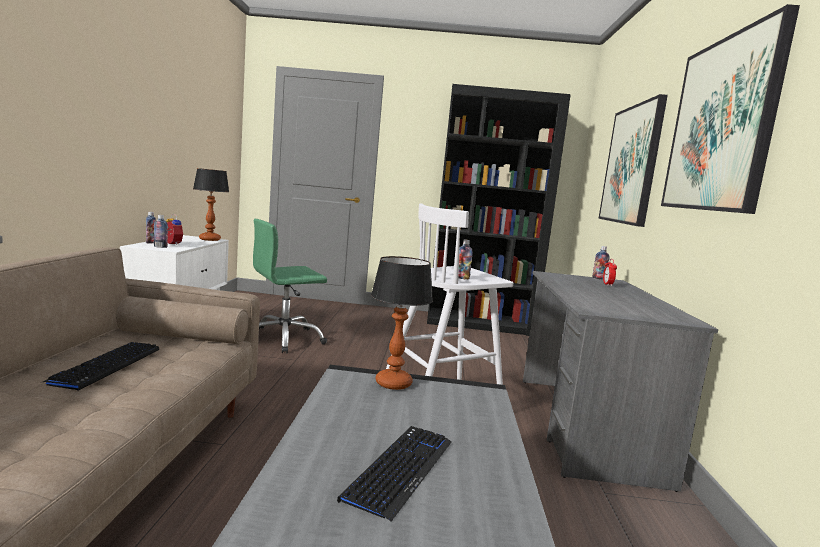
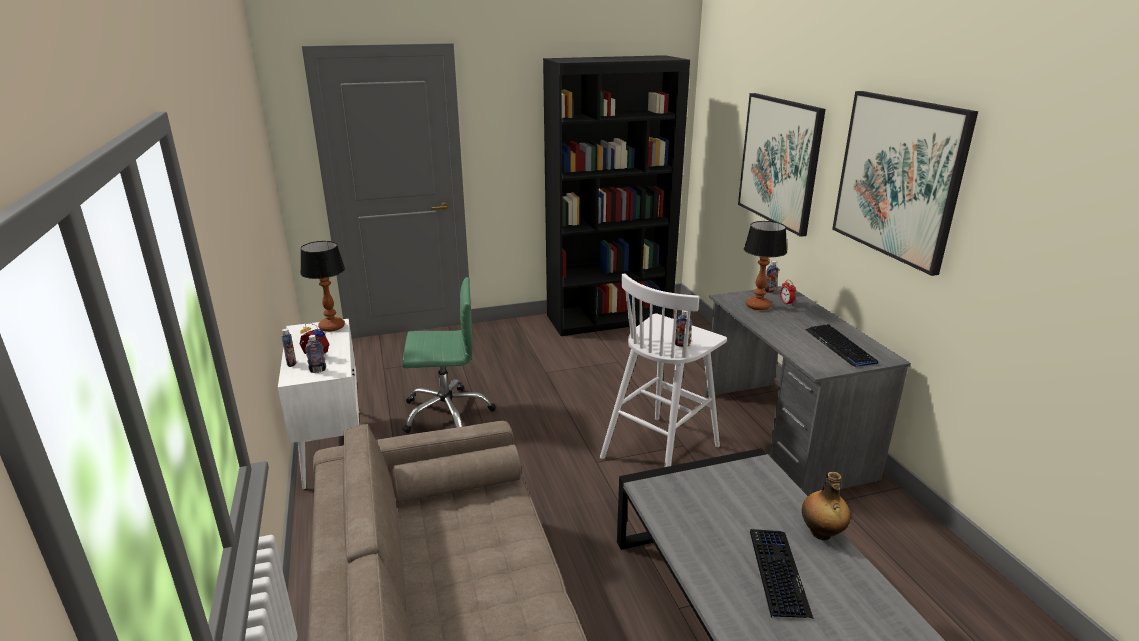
camera: 20 degrees left, 15 degrees up
(106, 366) = (458, 557): keyboard -> keyboard (840, 346)
(283, 339) = (446, 413): green office chair -> green office chair turned 135 degrees counterclockwise
(392, 383) = (688, 482): table lamp -> table lamp (758, 306)
(499, 457) = (821, 533): none -> bottle

